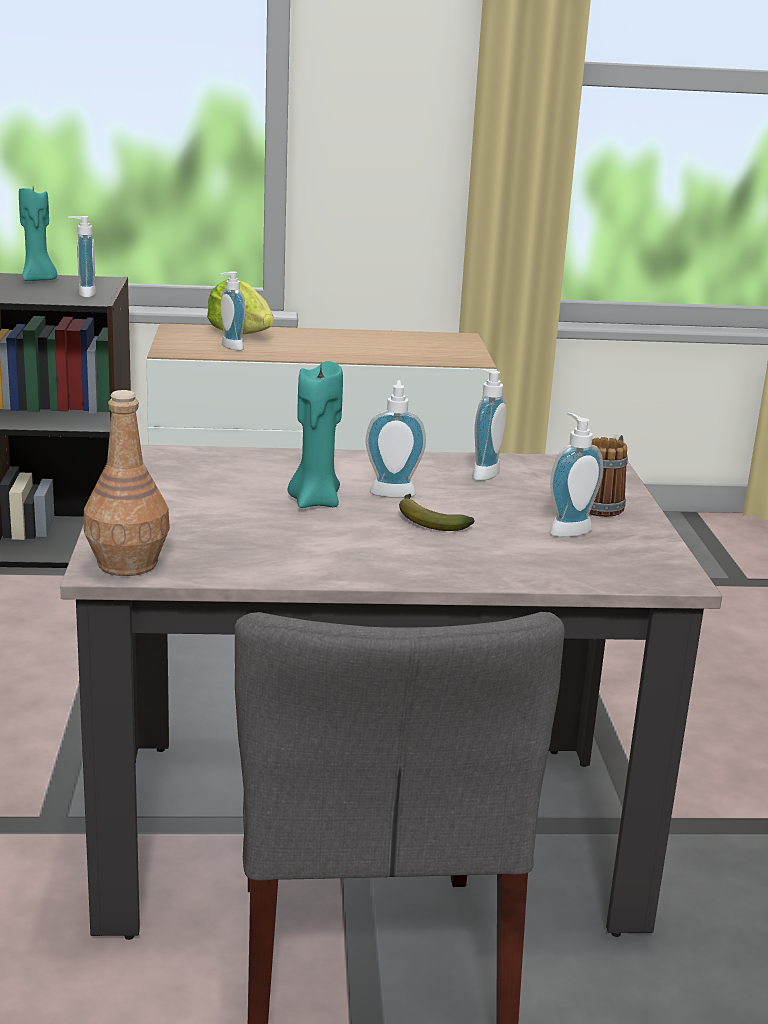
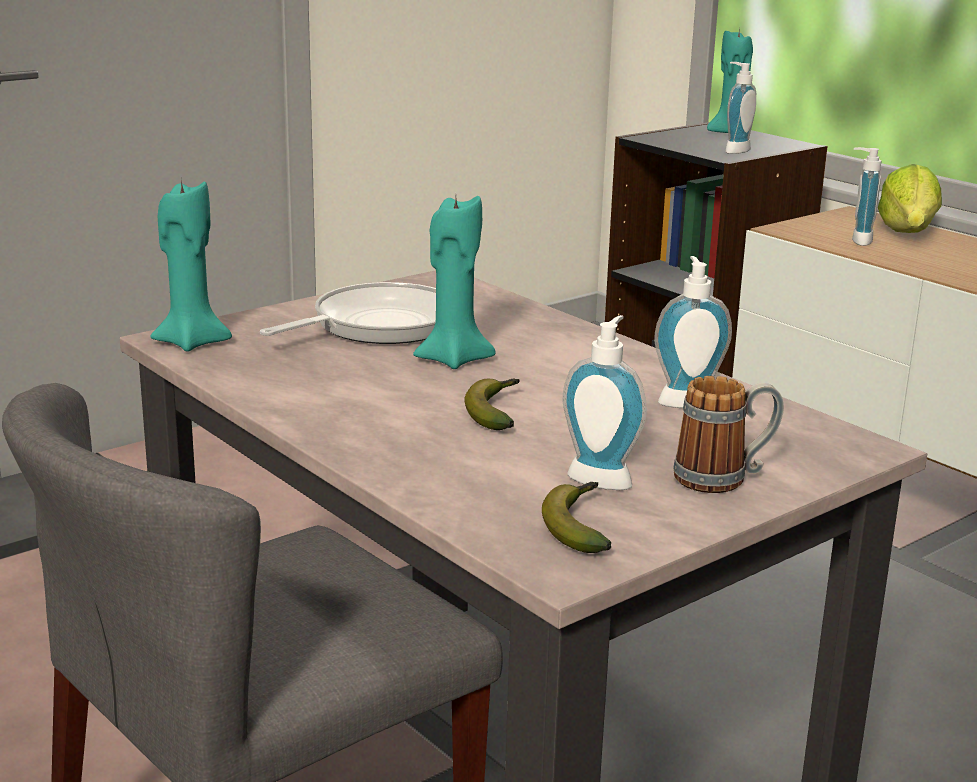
camera: 55 degrees right, 0 degrees up
(128, 564) = (192, 342): brown bottle -> turquoise candle
(205, 500) = (378, 325): none -> frying pan
(392, 491) = (545, 379): soap dispenser -> none
(626, 556) = (579, 526): none -> banana

